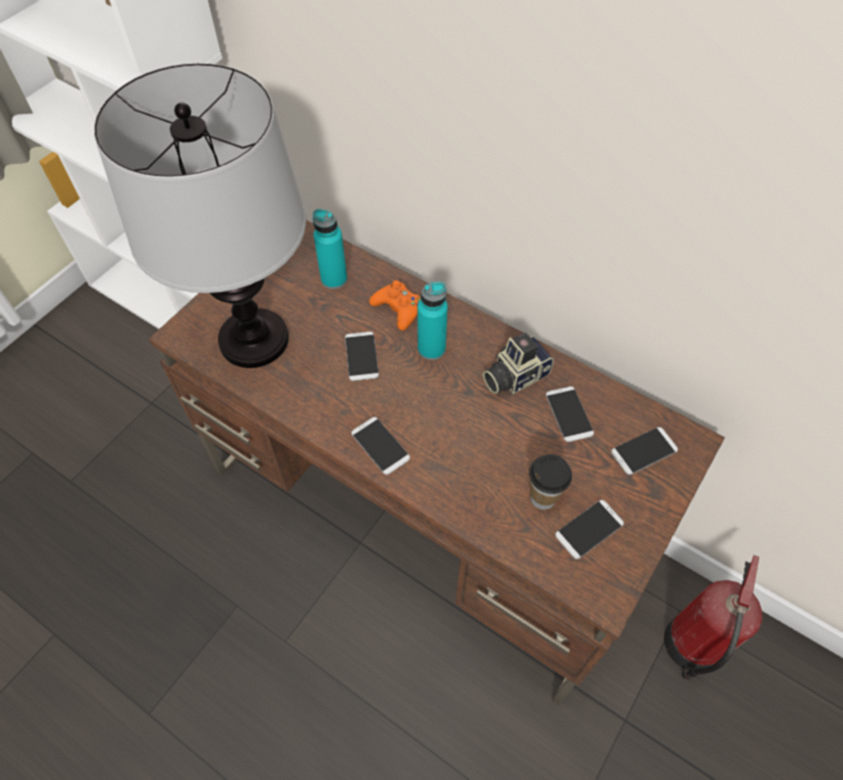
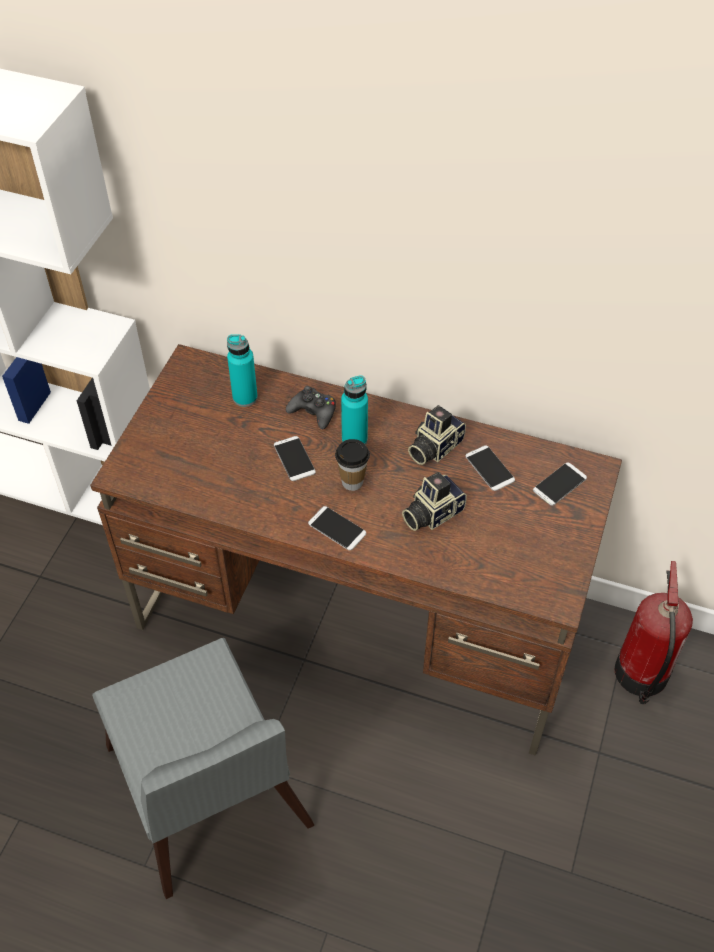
camera: 15 degrees left, 5 degrees down
(229, 663) = (210, 800): none -> grey chair
(253, 338) = (190, 464): table lamp -> none
(398, 309) = (313, 412): orange game controller -> black game controller
(488, 452) = (431, 513): none -> camera
(543, 497) = (487, 539): cup -> cup (352, 482)
(589, 529) = (532, 554): phone -> none

